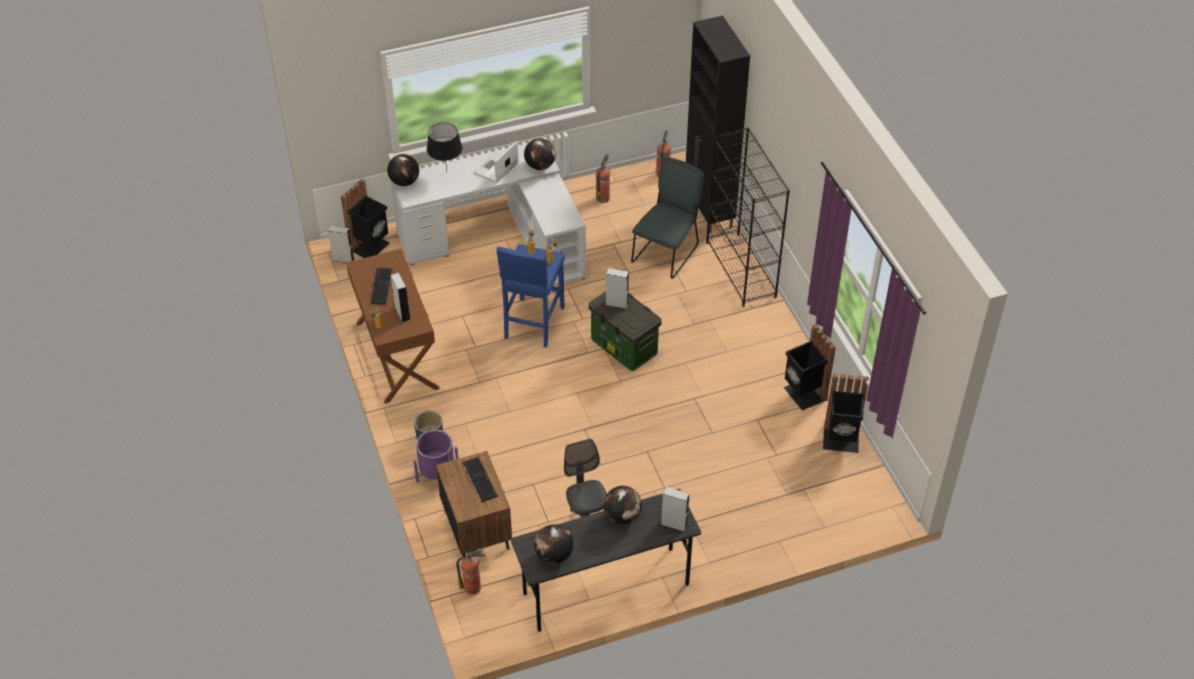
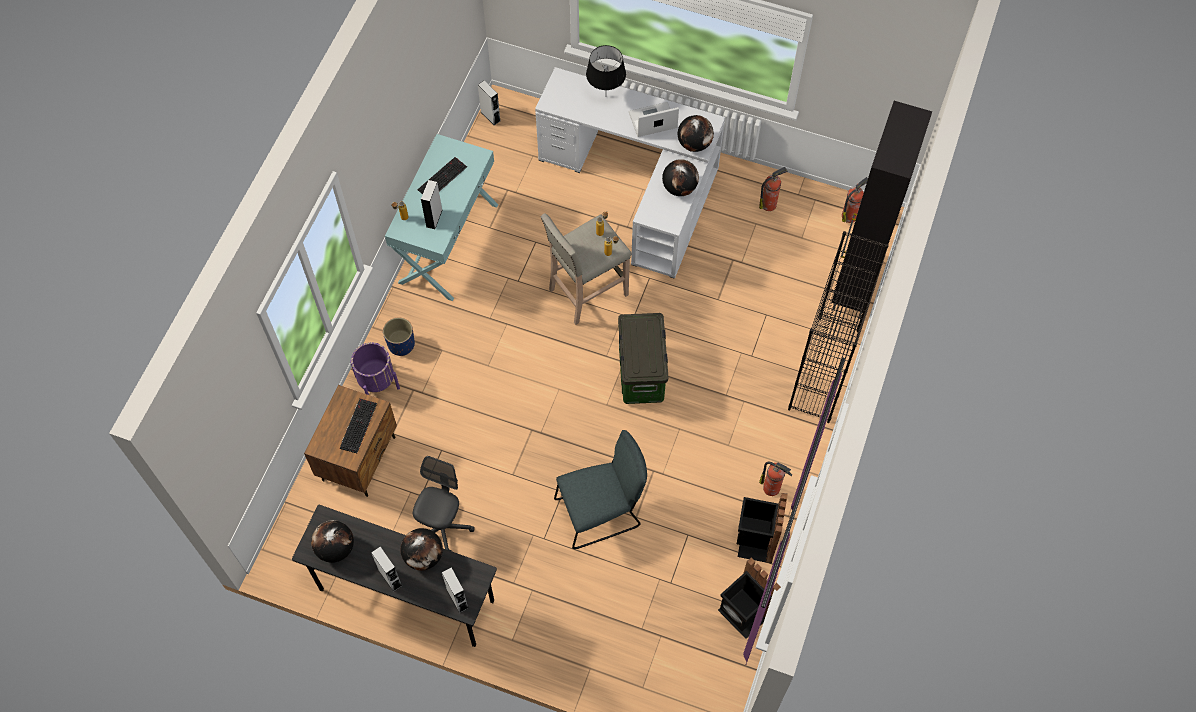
camera: 40 degrees right, 15 degrees up
(371, 247) = (524, 119): black trash can -> none
(396, 355) = (448, 243): brown console table -> turquoise console table
(404, 182) = (561, 82): globe -> globe (679, 188)
(473, 587) = (309, 509): fire extinguisher -> fire extinguisher (772, 488)
(533, 324) = (586, 292): blue stool -> beige stool
(616, 304) = (642, 334): grey speaker -> grey speaker (390, 578)
(667, 252) = (773, 302): grey chair -> grey chair (601, 512)

